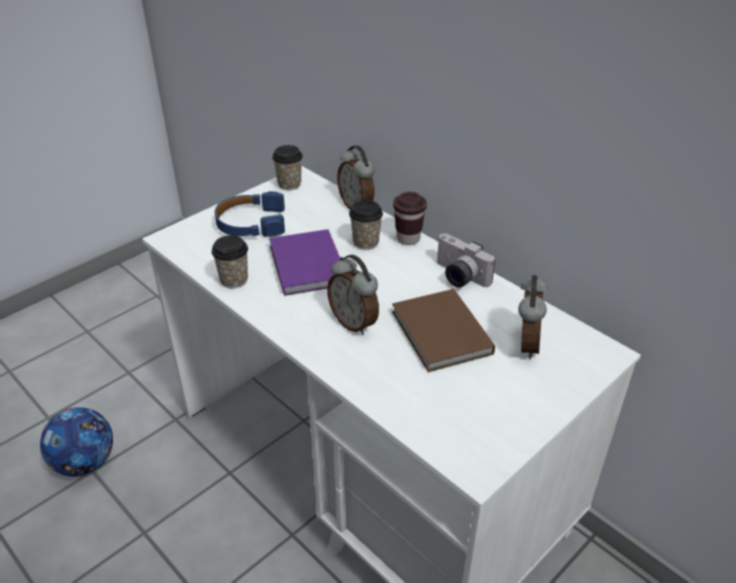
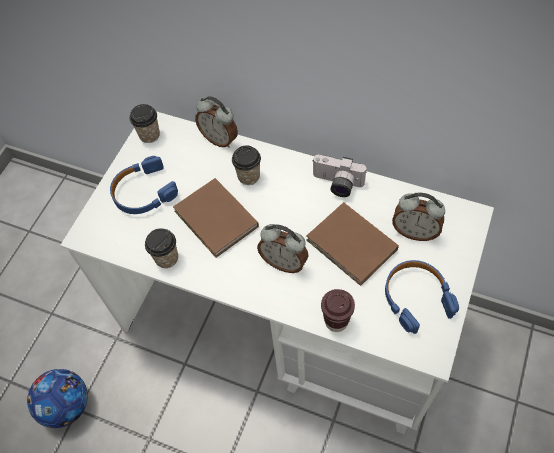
camera: 20 degrees left, 20 degrees up
(306, 267) = (216, 221): purple book -> brown book
(408, 238) = (279, 159): brown cup -> brown cup (336, 321)
(489, 406) = (416, 297): none -> blue headphones
(525, 345) = (415, 231): alarm clock -> alarm clock turned 120 degrees clockwise

